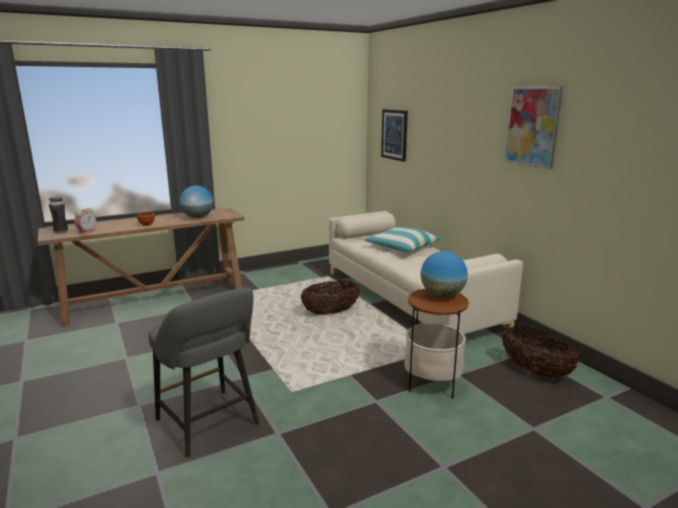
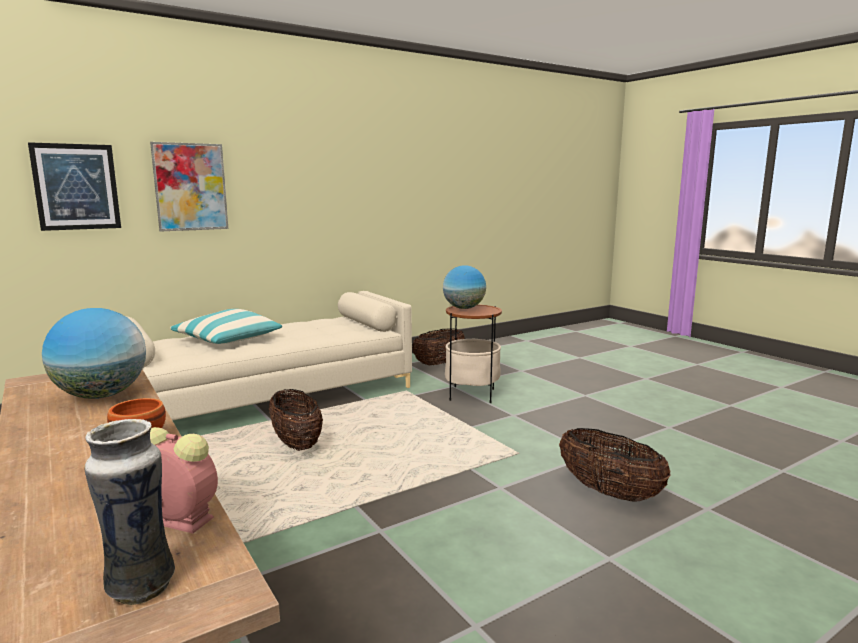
camera: 95 degrees left, 5 degrees down
(210, 424) = (609, 492): grey stool -> basket
(532, 126) = (345, 160): picture -> picture (190, 187)

